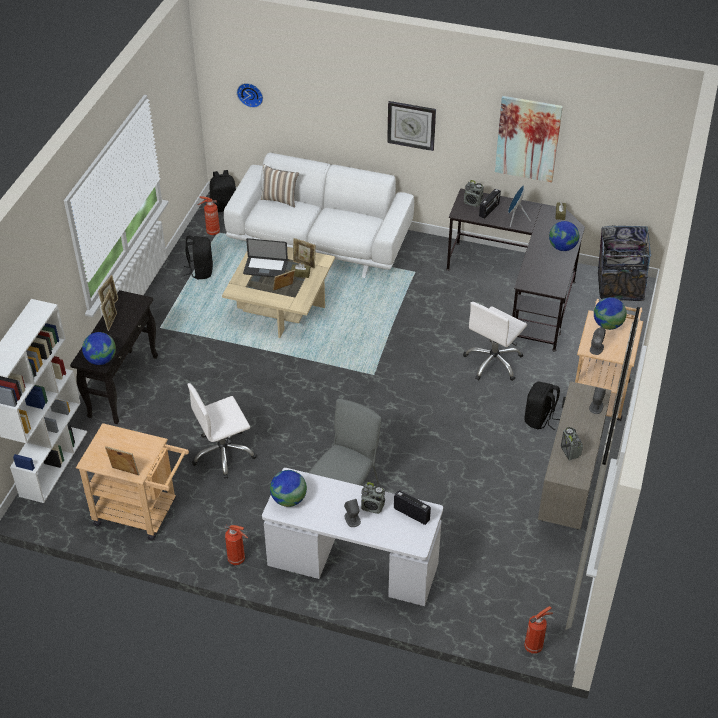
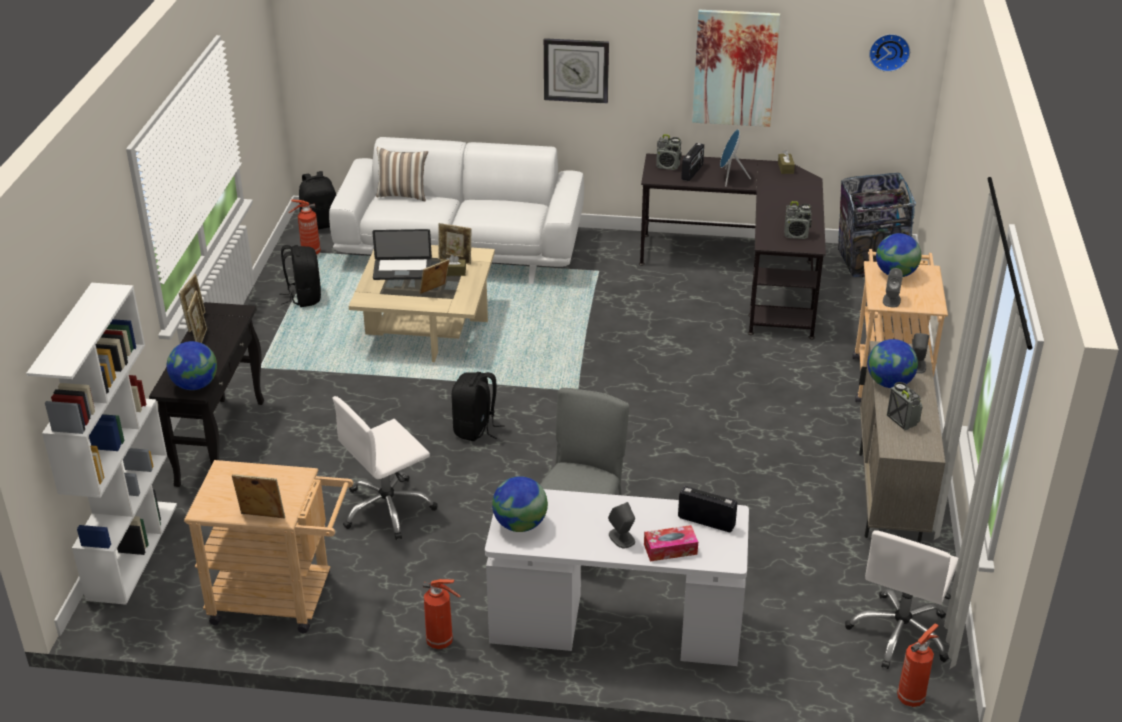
camera: 10 degrees left, 10 degrees down
(250, 94) = (351, 54): wall clock -> wall clock (889, 51)
(372, 507) = (647, 519): radio -> radio (796, 235)
(382, 532) = (670, 549): none -> tissue box
(493, 362) = (736, 360): white office chair -> white office chair (900, 633)
(539, 419) = (820, 418): black backpack -> black backpack (475, 429)
(562, 247) = (801, 201): globe -> globe (889, 383)

